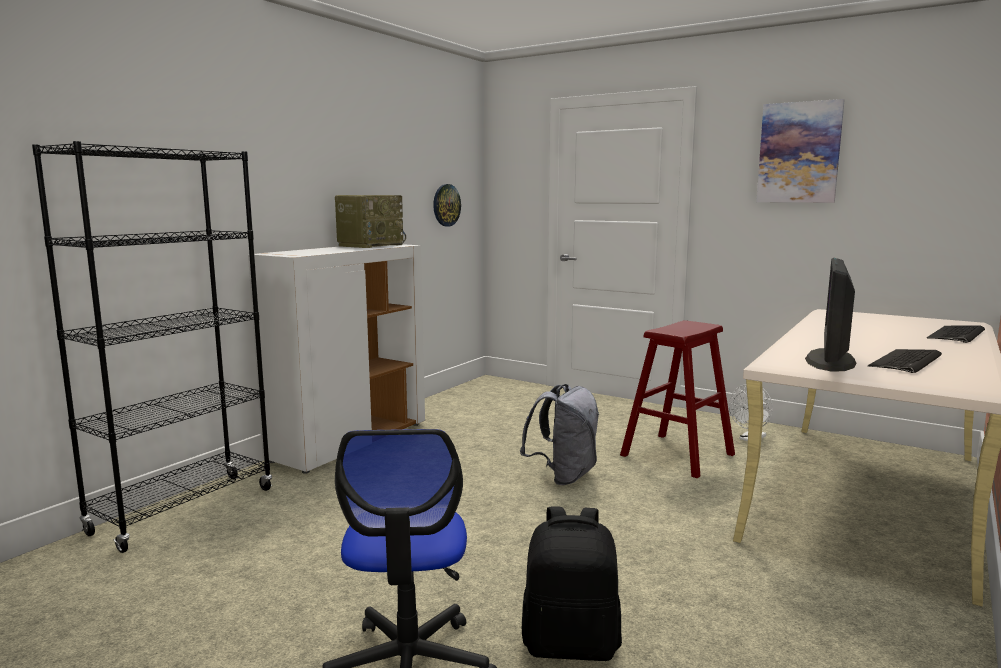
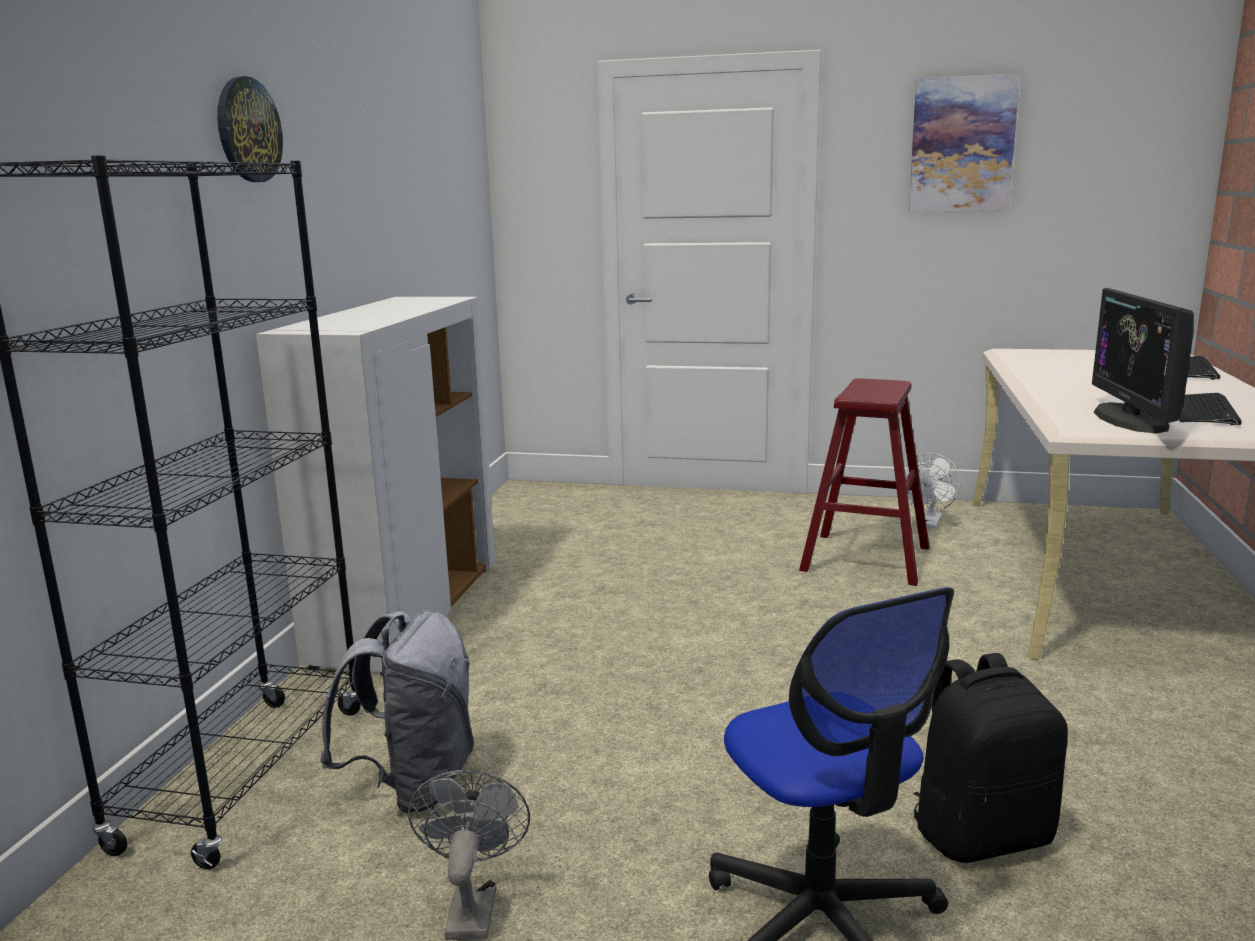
camera: 20 degrees left, 5 degrees up
(224, 604) = (472, 906): none -> grey fan
(371, 245) = (404, 302): radio -> none
(446, 205) = (457, 228): wall clock -> wall clock (248, 130)
(563, 476) = (758, 612): grey backpack -> grey backpack (414, 785)

